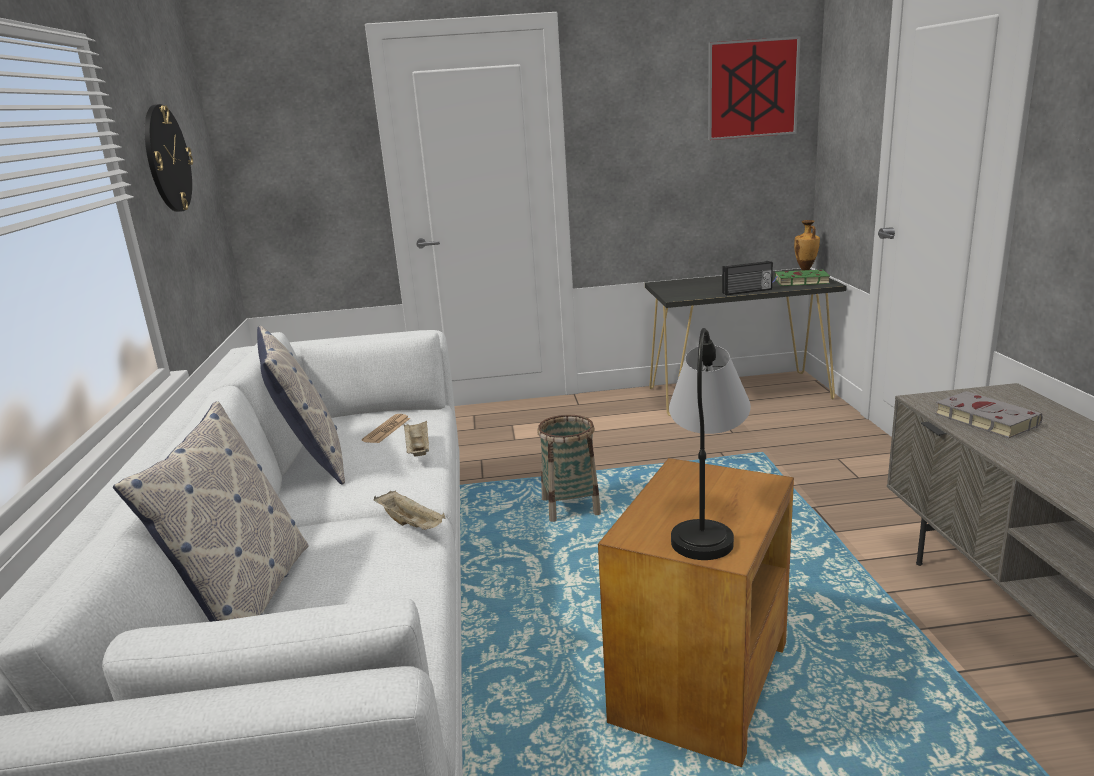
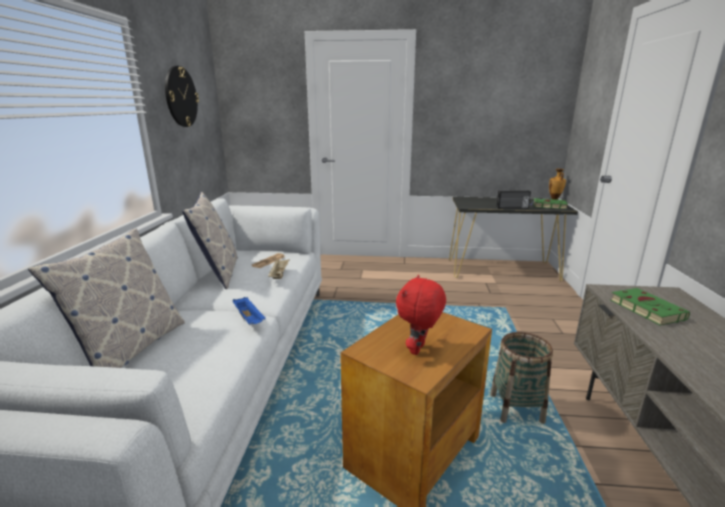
camera: 10 degrees right, 0 degrees up
(412, 524) = (249, 319): beige tray -> blue tray
(571, 507) = (376, 323): basket -> basket (516, 408)
(707, 521) = (418, 350): table lamp -> red plush toy
(752, 89) = (533, 84): picture -> none
(983, 419) = (644, 309): grey book -> green book

